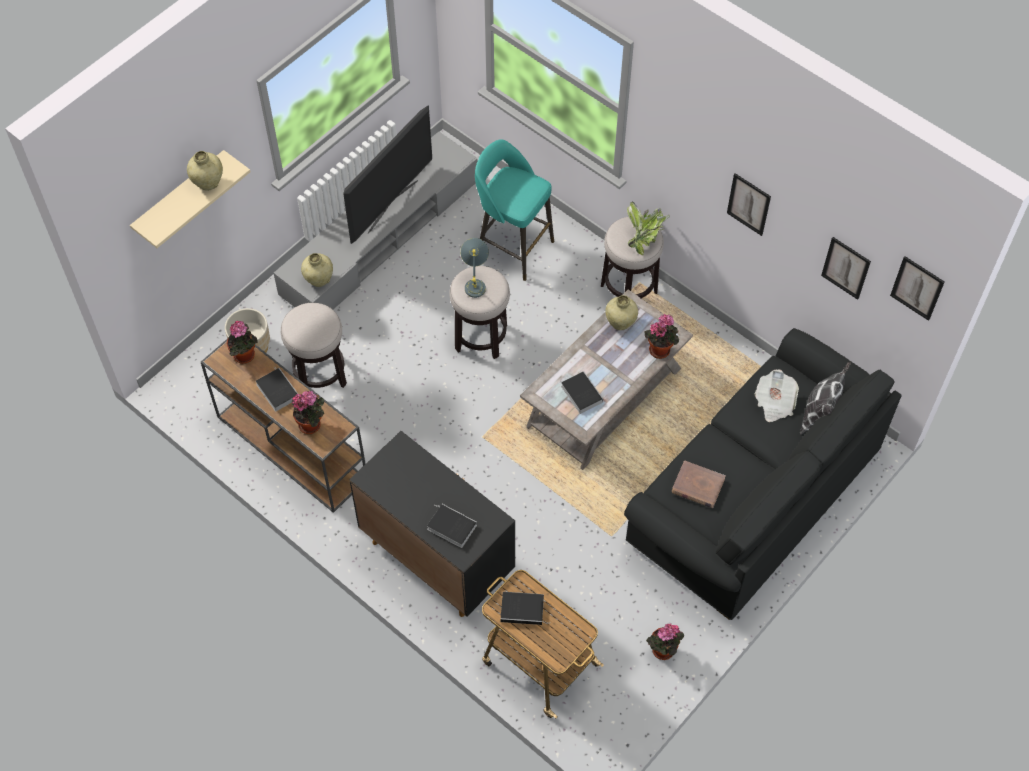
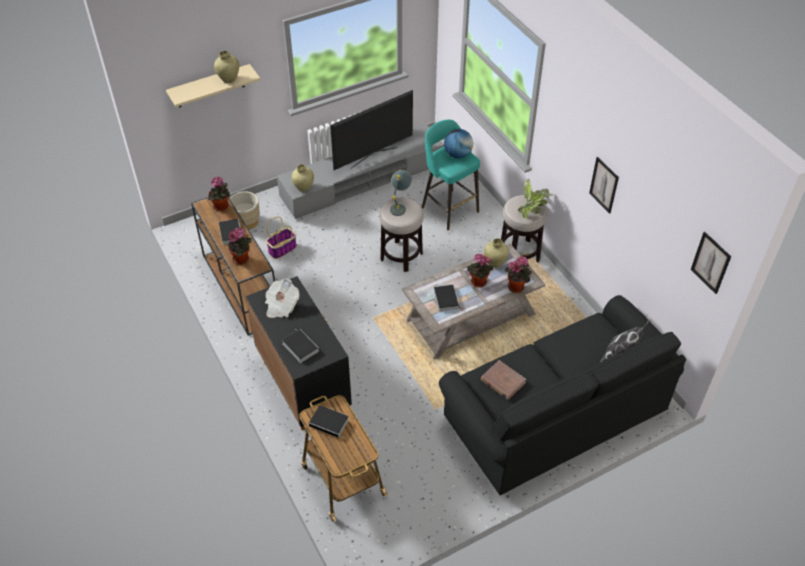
camera: 20 degrees right, 10 degrees down
(320, 373) = (282, 249): stool -> basket
(520, 183) = (457, 154): none -> globe
(662, 652) = (438, 502): potted plant -> potted plant (477, 283)
(774, 403) = (586, 342): newspaper -> newspaper (281, 306)
(846, 268) = (662, 243): picture -> none

